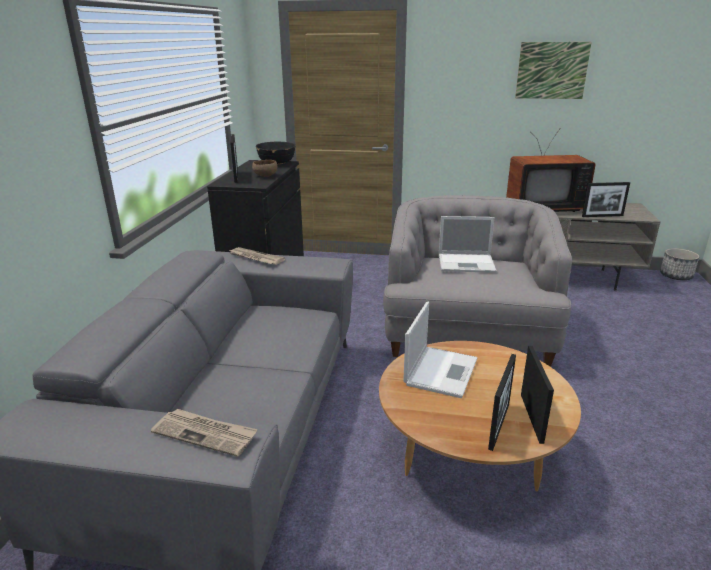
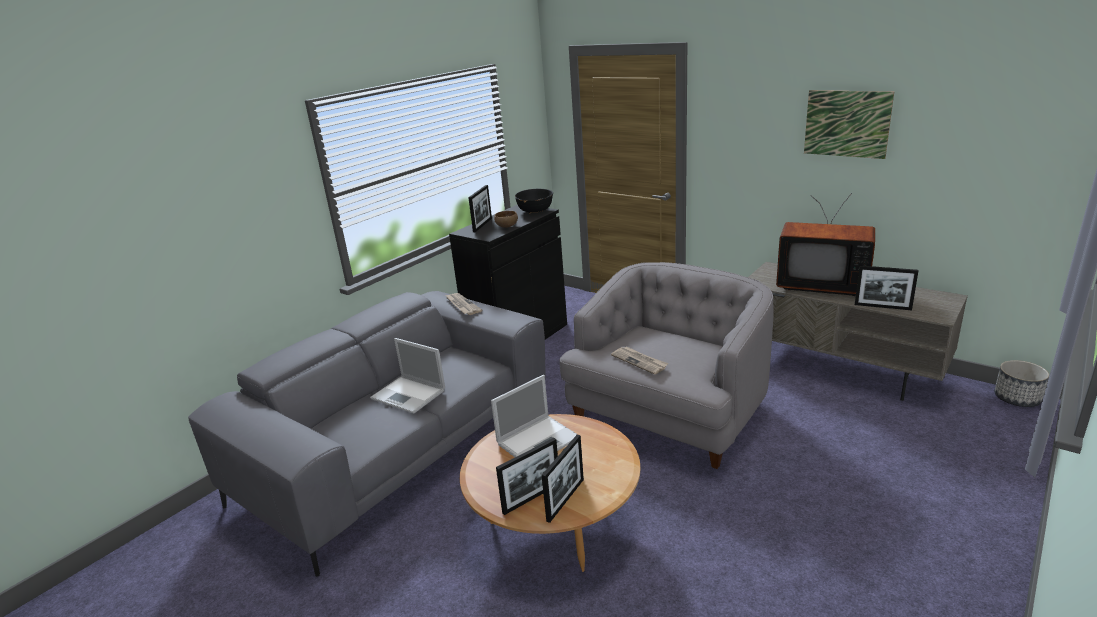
camera: 30 degrees right, 0 degrees up
(206, 434) = (294, 440): newspaper -> newspaper (640, 361)
(467, 263) = (662, 340): laptop -> laptop (409, 394)

